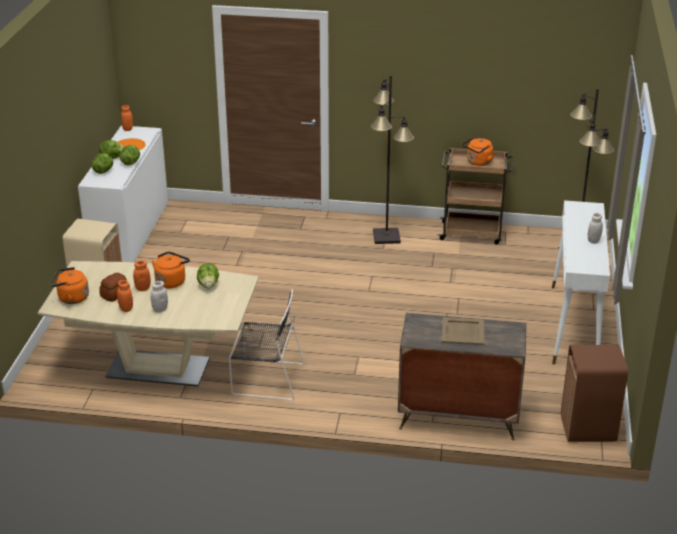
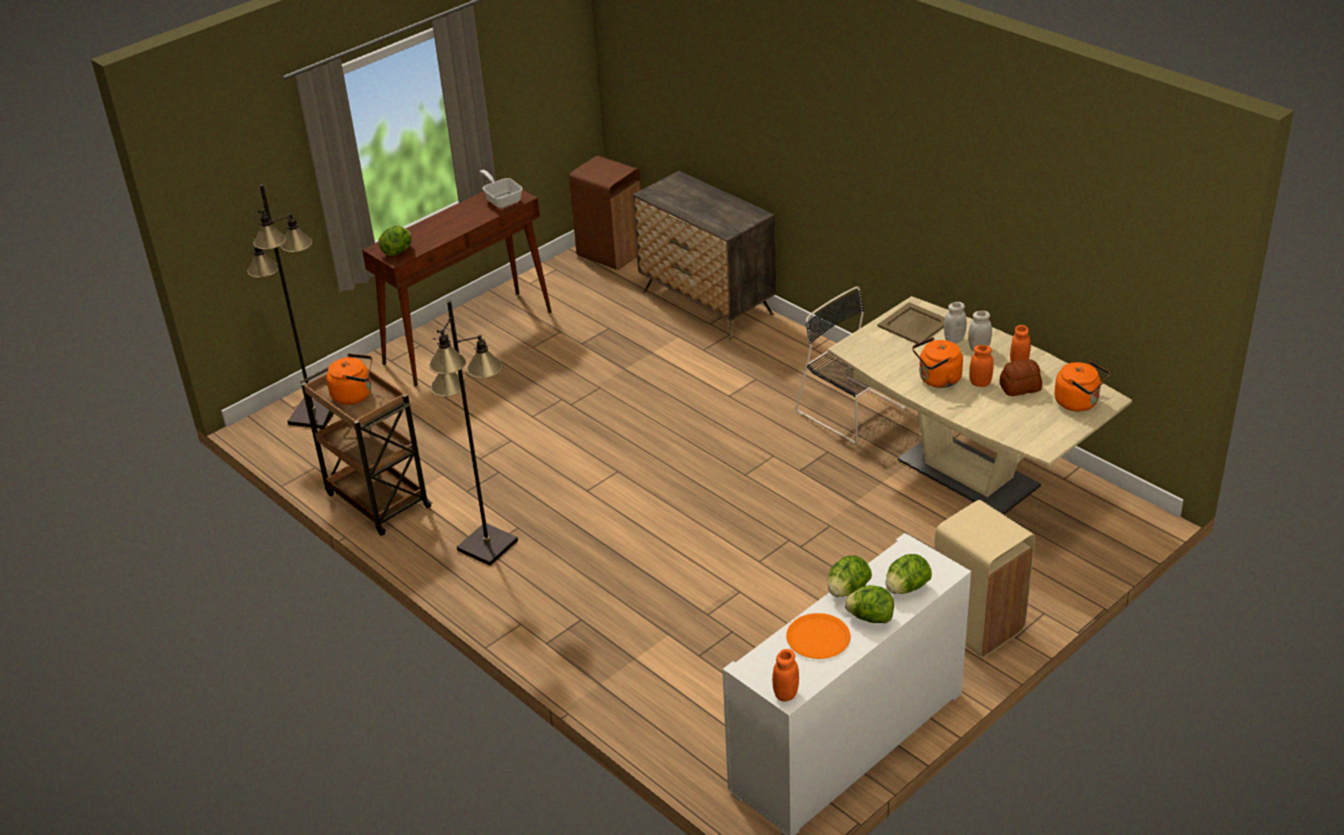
camera: 140 degrees left, 5 degrees up
(208, 285) = (897, 358): lettuce -> lettuce (398, 251)
(462, 331) = (700, 206): beige tray -> beige tray (914, 324)
(574, 326) = (469, 337): white console table -> brown console table
(585, 261) = (502, 199): none -> frying pan
(593, 241) = (455, 215): white jar -> white jar (954, 339)

